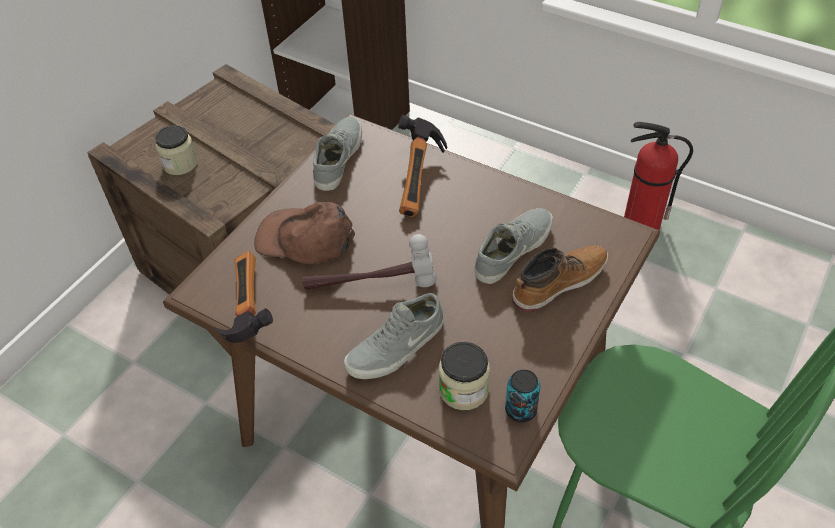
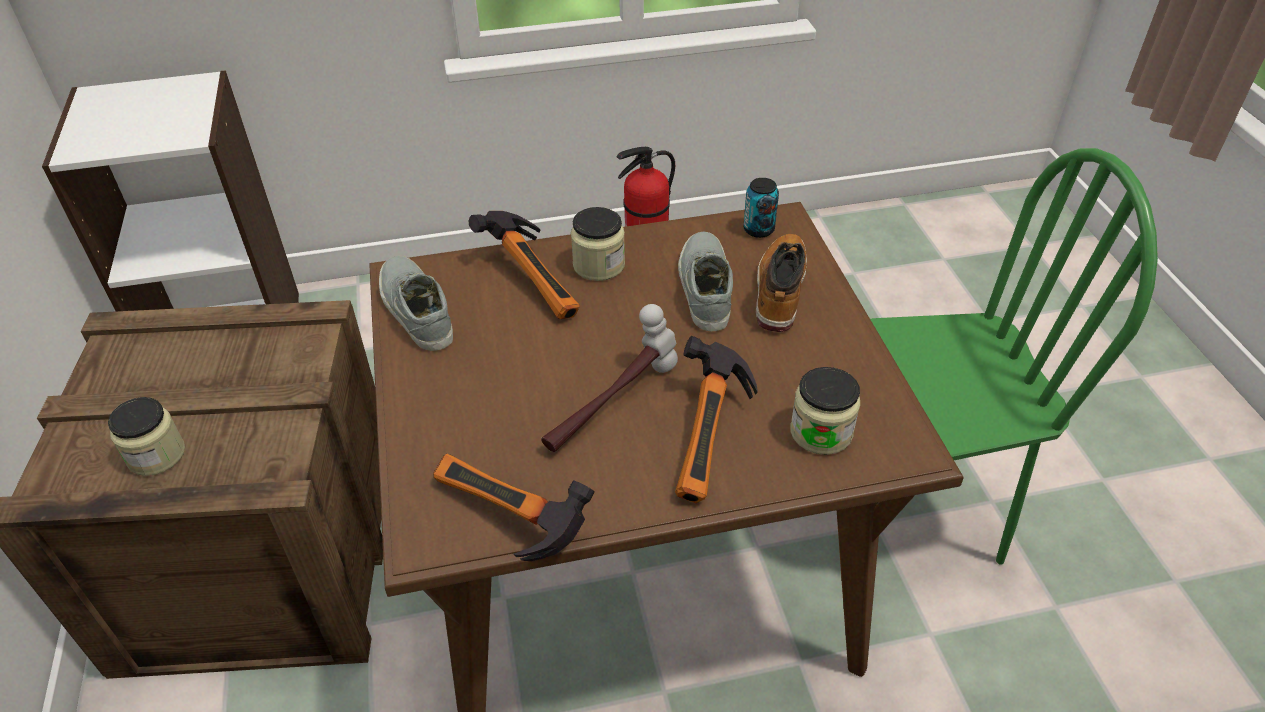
camera: 45 degrees left, 5 degrees down
(305, 239) = (483, 408): brown cap -> none
(397, 347) = (714, 441): grey shoe -> hammer
(467, 193) = (599, 265): none -> jar
(520, 410) = (887, 413): can -> can (758, 229)

